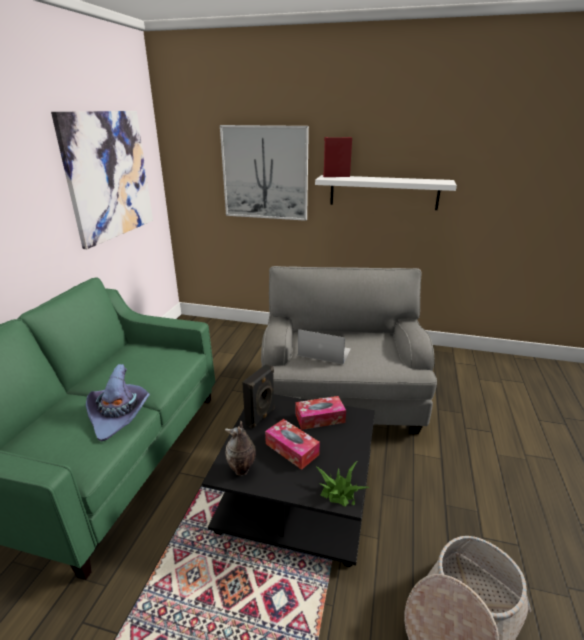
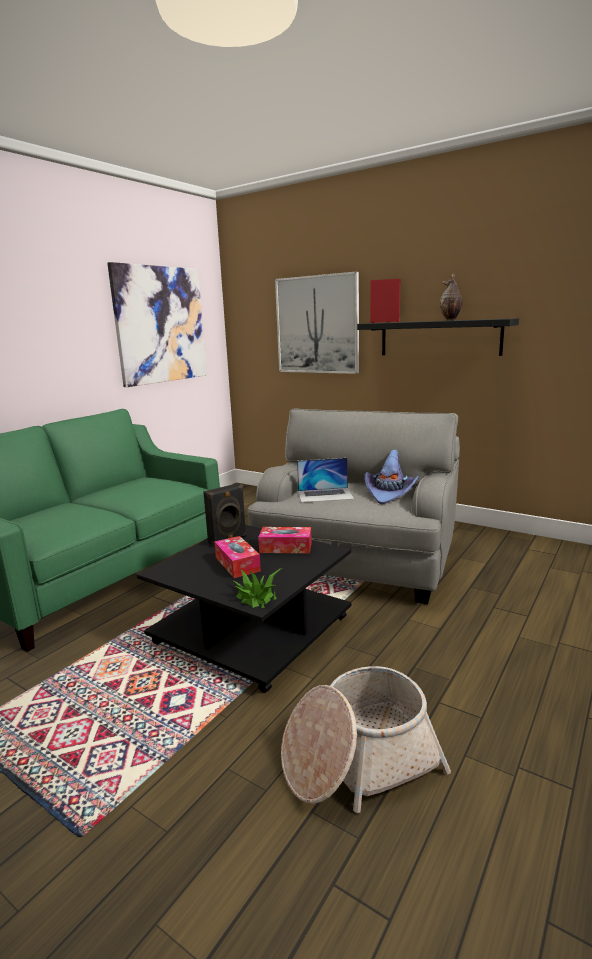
camera: 20 degrees right, 10 degrees down
(119, 414) = (96, 514): purple hat -> purple hat (390, 493)
(242, 470) = (178, 571): vase -> vase (450, 320)
(324, 352) = (325, 495): laptop -> laptop turned 135 degrees clockwise
(383, 192) = (439, 338): white shelf -> black shelf

